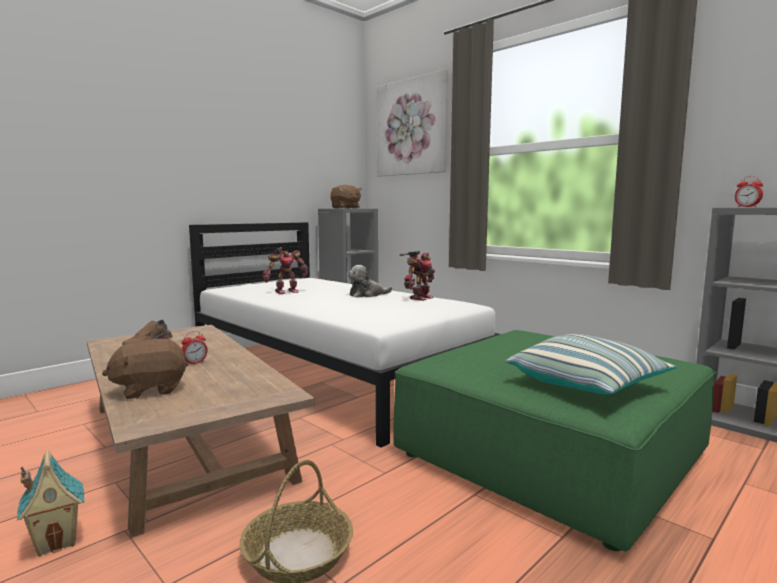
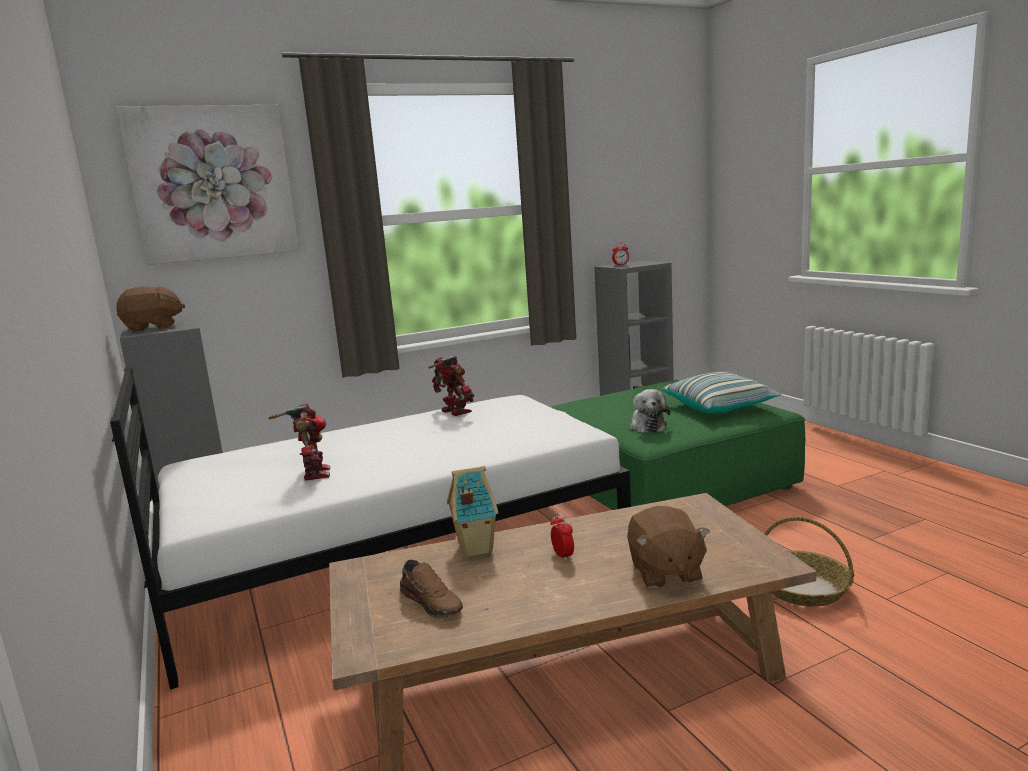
camera: 70 degrees left, 5 degrees up
(57, 542) = (795, 729): toy house -> toy house (474, 549)
(367, 295) = (404, 432): plush toy -> plush toy (647, 426)

